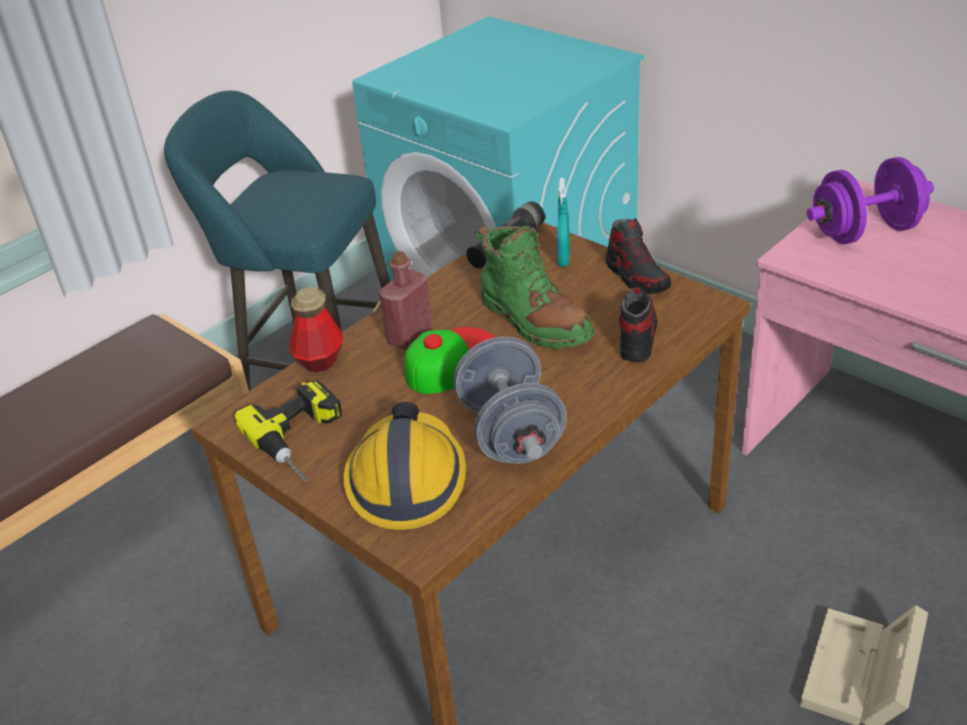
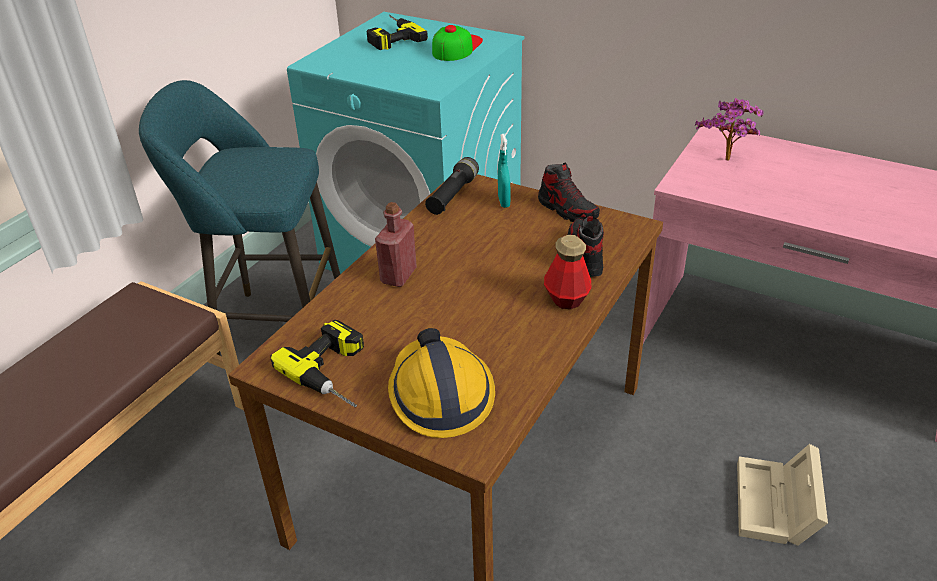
camera: 15 degrees left, 0 degrees up
(320, 360) = (326, 303): bottle -> bottle (566, 299)
(450, 359) = (440, 291): cap -> cap (456, 47)
(482, 48) = (390, 36): none -> power drill
(511, 433) = (514, 345): grey dumbbell -> none
(534, 321) = (498, 252): green boot -> none
(865, 232) = (726, 162): purple dumbbell -> potted plant

